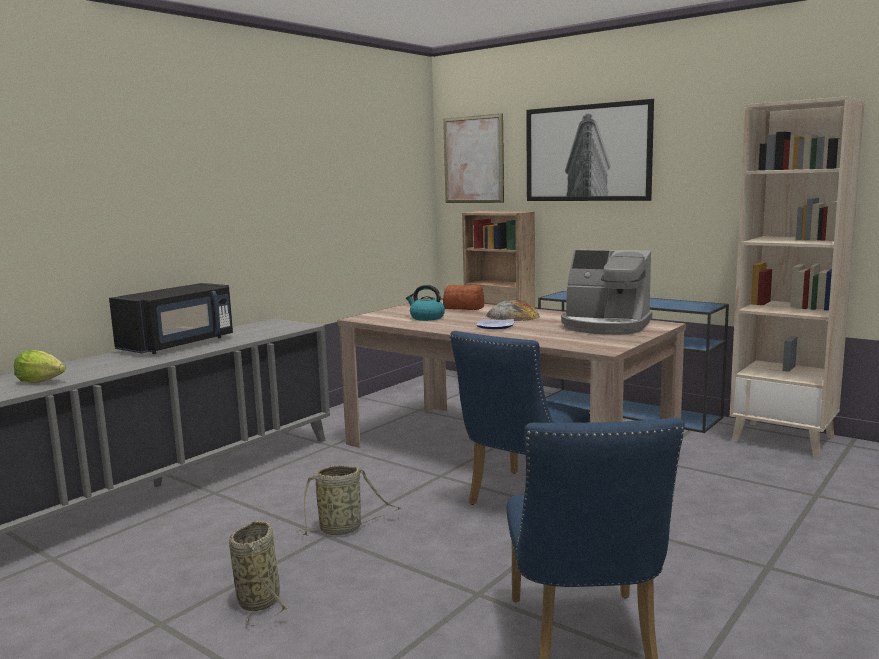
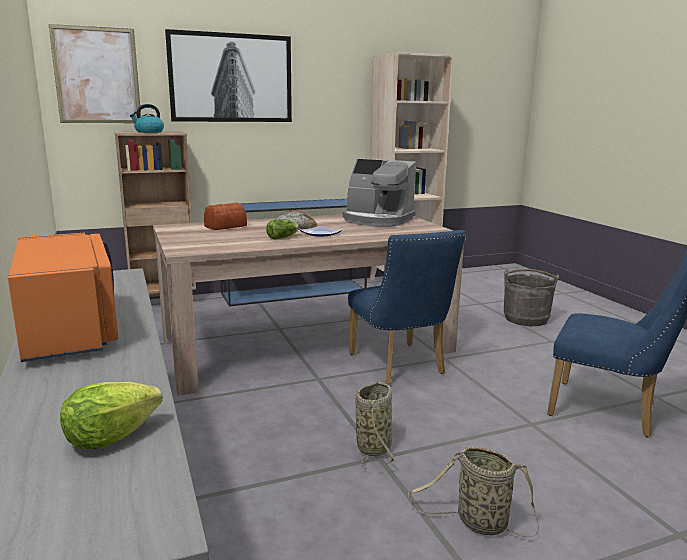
camera: 60 degrees left, 5 degrees up
(180, 345) = (70, 330): black microwave -> orange microwave
(426, 318) = (240, 239): kettle -> kettle (149, 132)
(456, 323) = (283, 237): none -> lettuce
(605, 326) = (377, 220): coffee machine -> coffee machine turned 60 degrees clockwise
(822, 534) = (526, 319): none -> grey bucket

